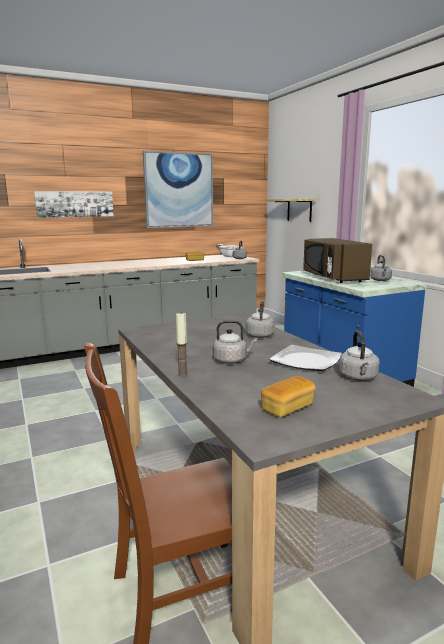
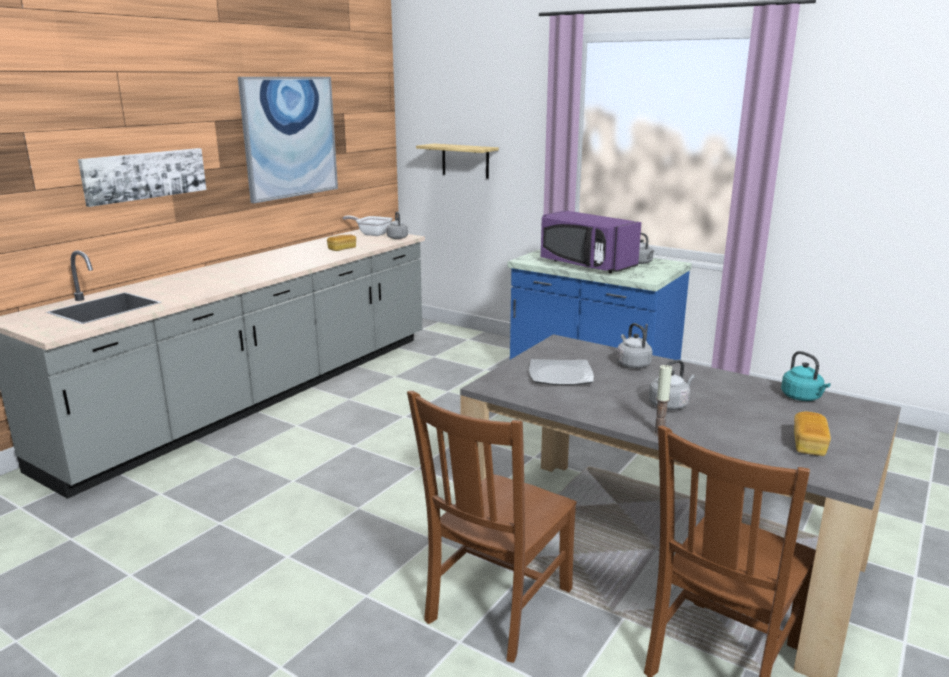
camera: 30 degrees left, 5 degrees up
(86, 490) = (496, 607): none -> brown chair
(306, 361) = (732, 389): plate -> plate (561, 375)
(333, 278) = (585, 265): brown microwave -> purple microwave
(358, 378) = (802, 398): grey kettle -> turquoise kettle

